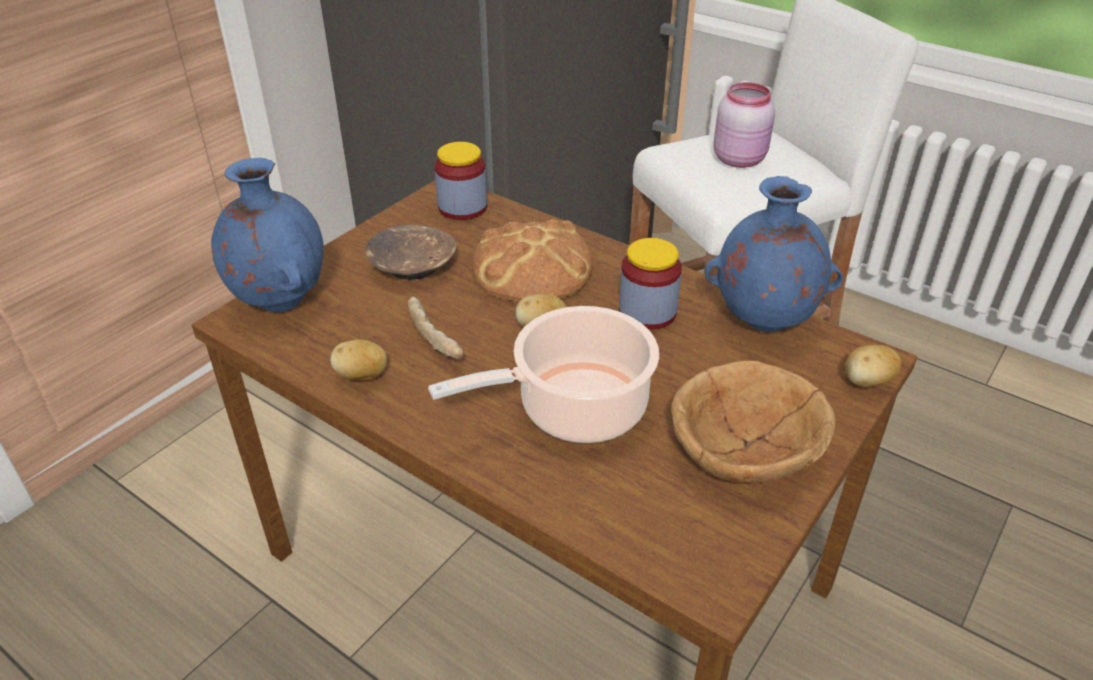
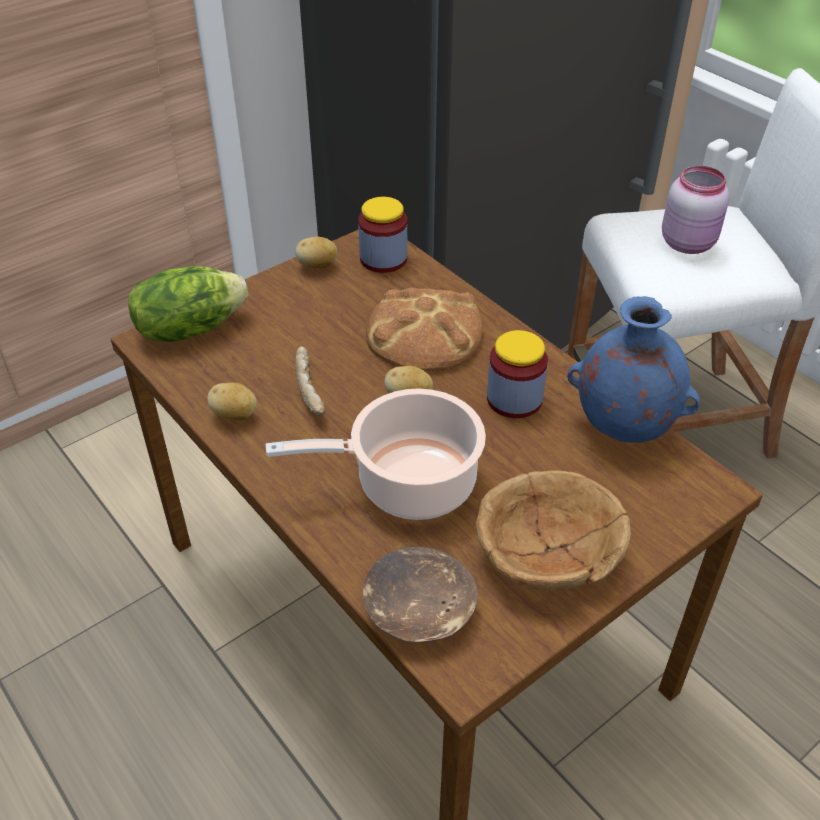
camera: 15 degrees right, 5 degrees up
(280, 300) = (190, 328): blue vase -> lettuce
(413, 266) = (316, 314): brown bowl -> brown bowl (419, 609)
(866, 382) = (696, 511): potato -> potato (317, 266)

